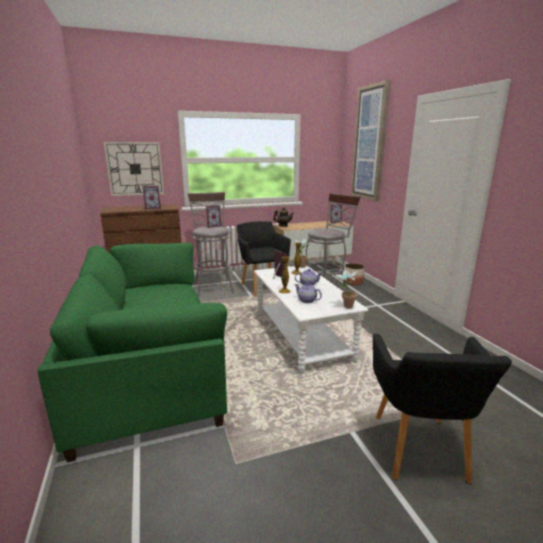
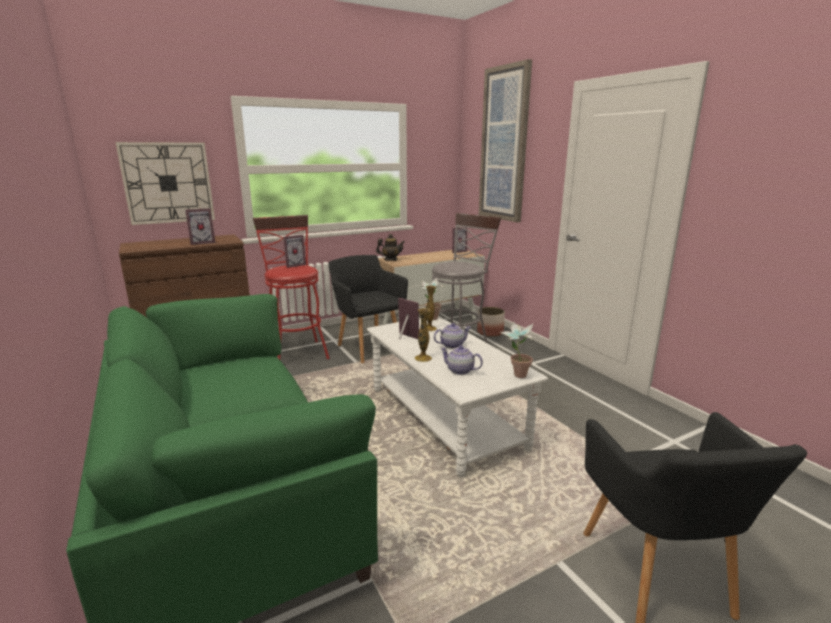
camera: 10 degrees left, 0 degrees up
(213, 286) = (297, 351): grey stool -> red stool

